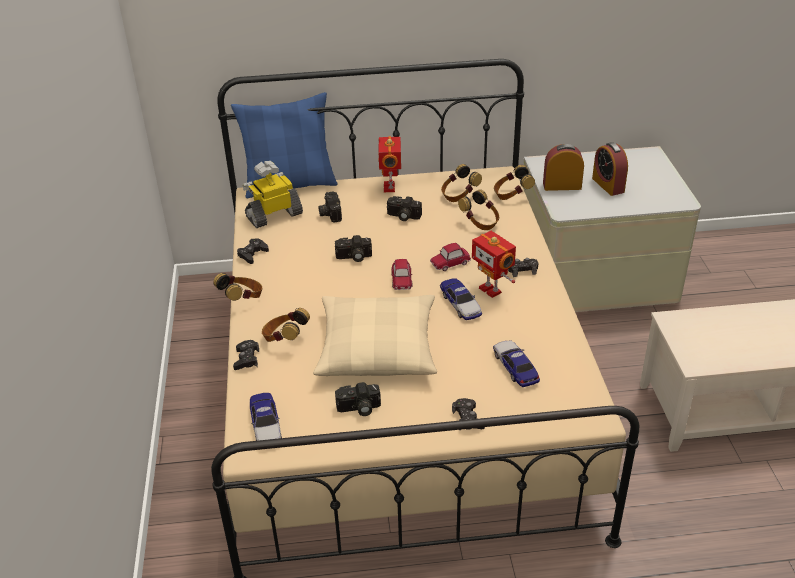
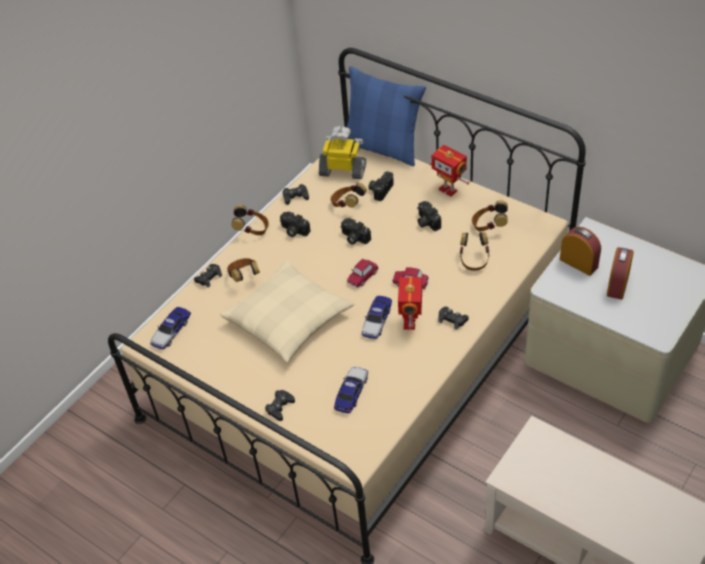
camera: 45 degrees right, 10 degrees up
(359, 408) = (229, 356): camera -> camera (293, 231)
(390, 187) = (448, 189): toy robot -> toy robot turned 90 degrees counterclockwise
(512, 195) = (529, 249): headphones -> headphones (347, 205)

